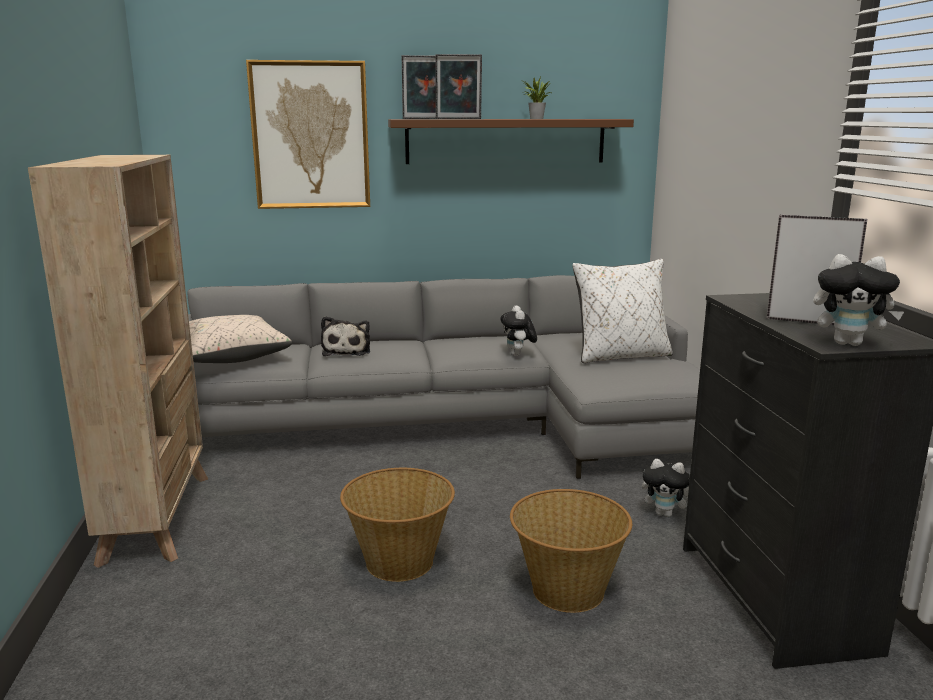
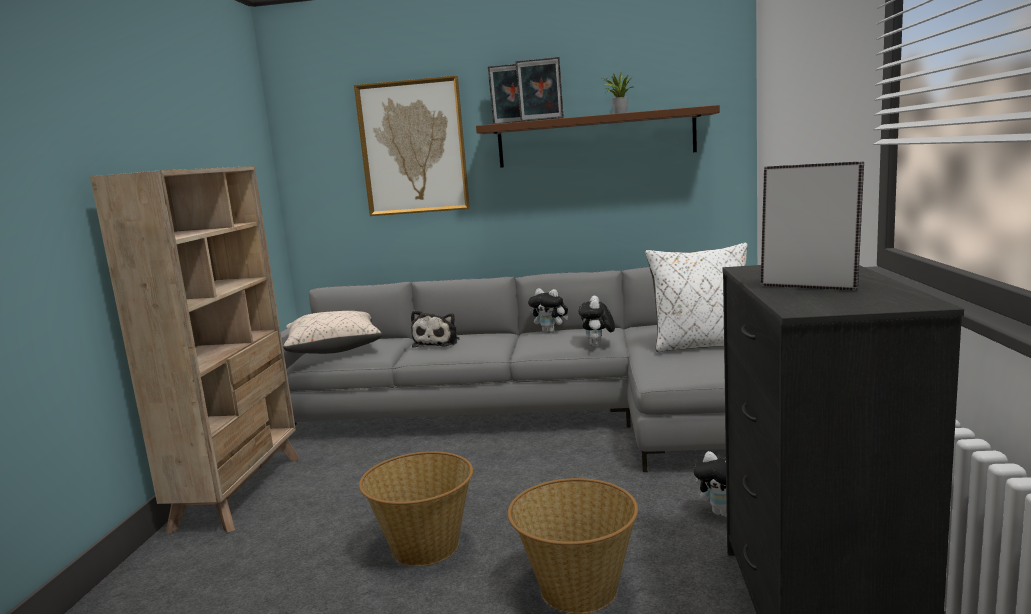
camera: 15 degrees right, 5 degrees down
(849, 343) = (831, 307): plush toy -> plush toy (550, 332)

